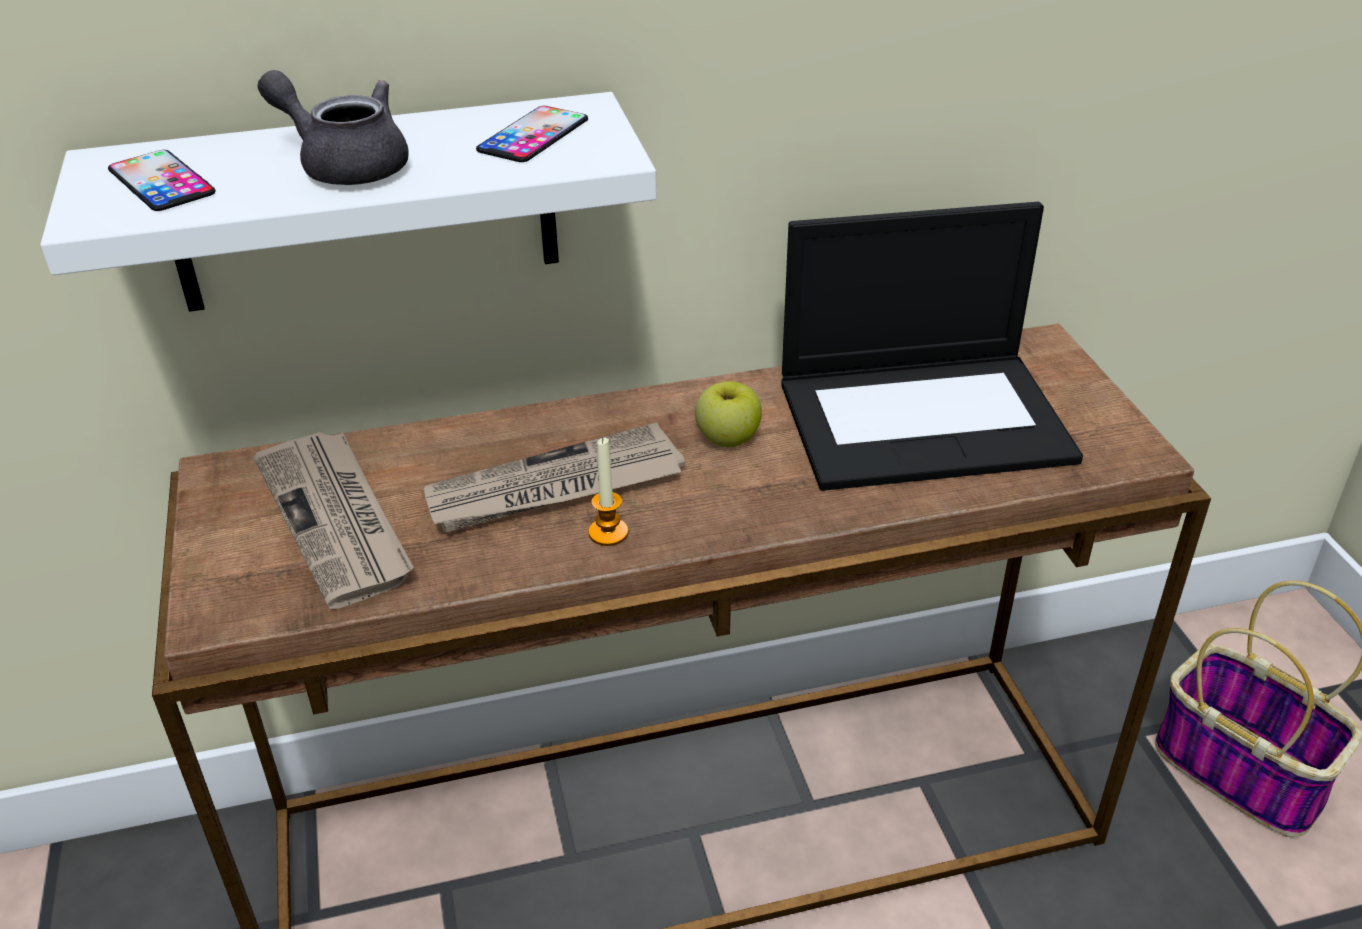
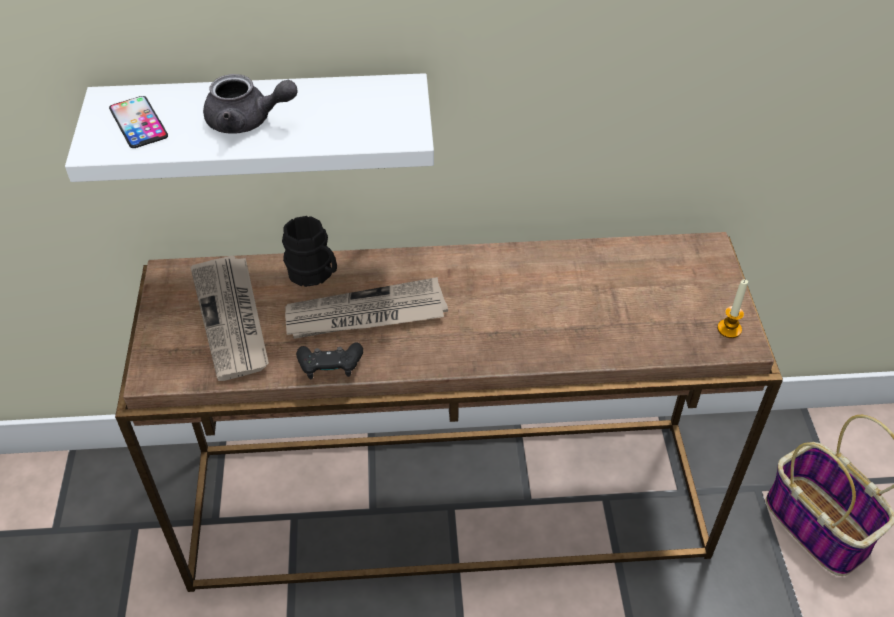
camera: 10 degrees right, 10 degrees up
(345, 164) = (247, 121): grey teapot -> grey teapot turned 150 degrees clockwise
(459, 444) = (314, 274): none -> black mug
(516, 567) = (330, 368): none -> black game controller
(533, 135) = (366, 109): phone -> none
(608, 533) = (390, 352): candle -> candle (729, 329)
(727, 438) = (480, 293): apple -> none
(925, 418) = (611, 296): laptop -> none

